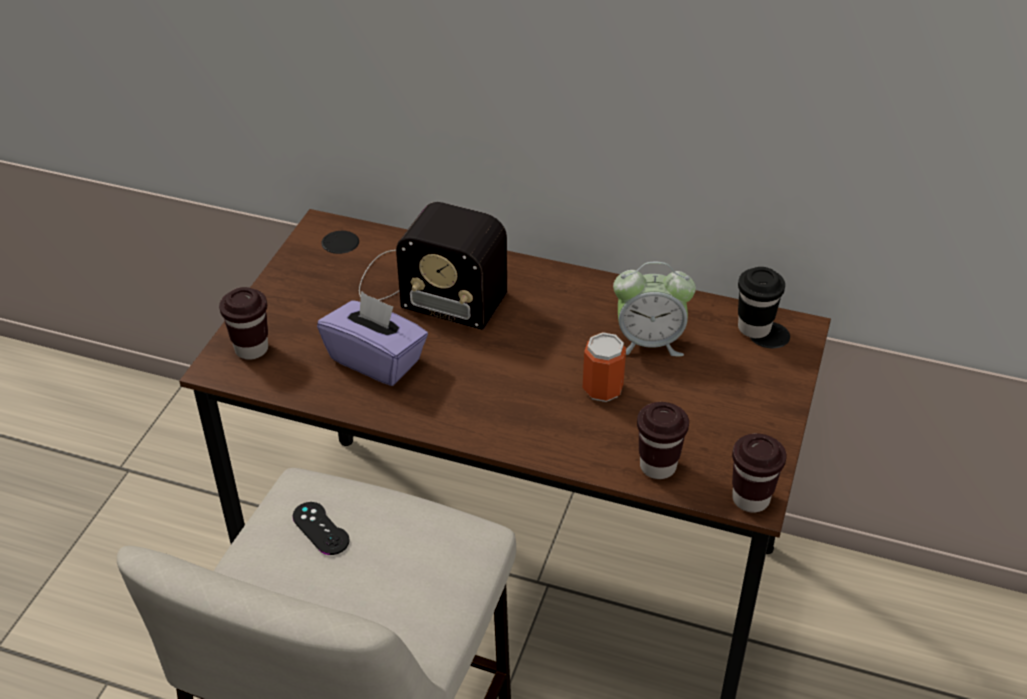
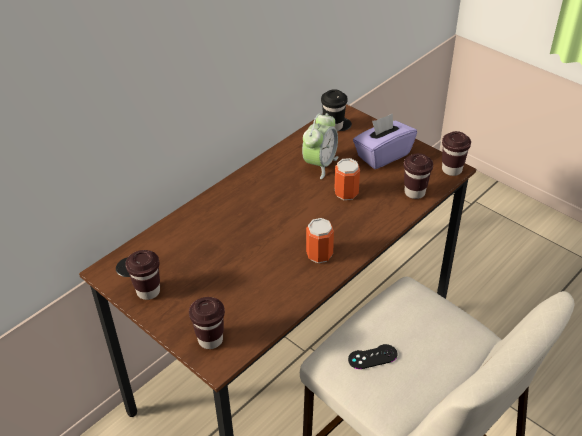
camera: 65 degrees left, 0 degrees up
(306, 271) = (148, 291): none -> brown cup
(376, 360) = (262, 279): purple tissue box -> purple tissue box (382, 155)
(426, 287) = (209, 237): radio -> none
(452, 399) = (319, 254): none -> can

